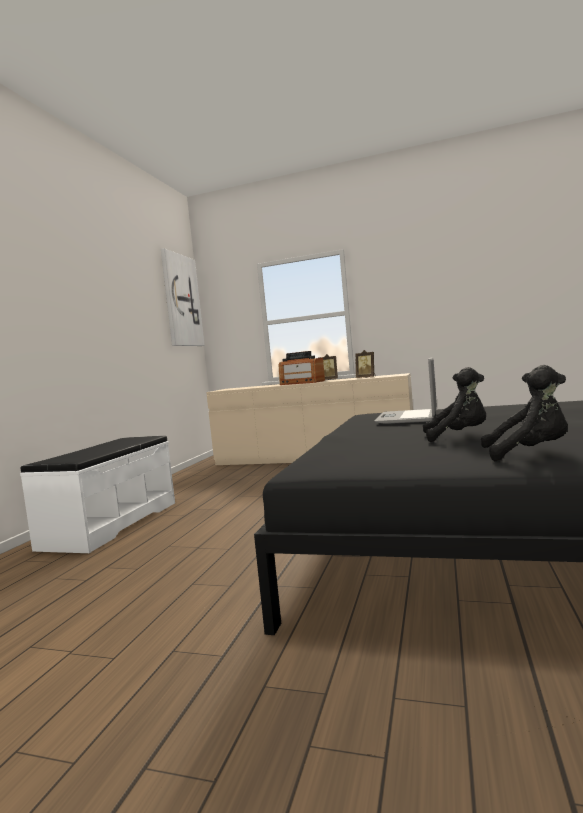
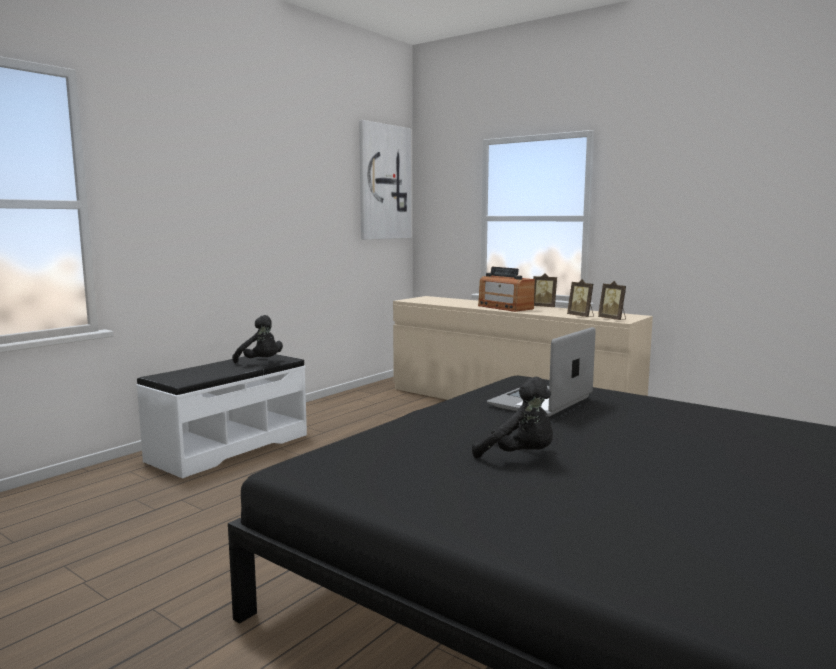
camera: 20 degrees right, 5 degrees up
(391, 376) = (613, 319): none -> picture frame
(529, 453) = (516, 513): black plush toy -> black plush toy (261, 362)

